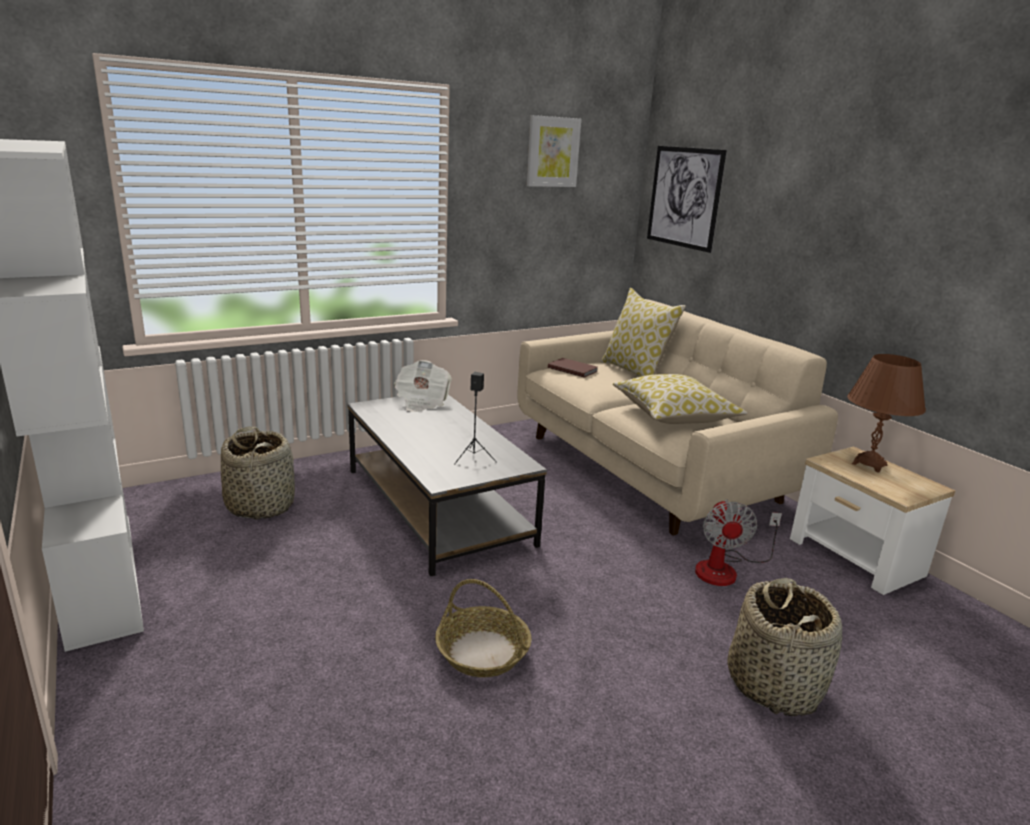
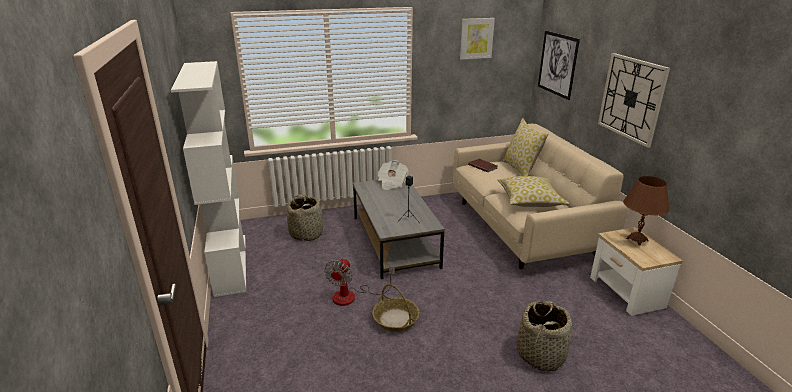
camera: 15 degrees right, 5 degrees up
(725, 569) = (542, 291): fan -> fan (352, 296)
(834, 233) = (631, 98): none -> wall clock

